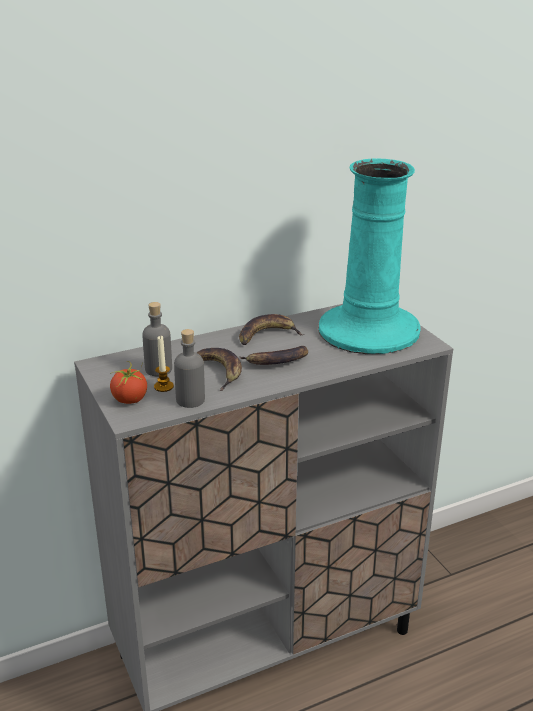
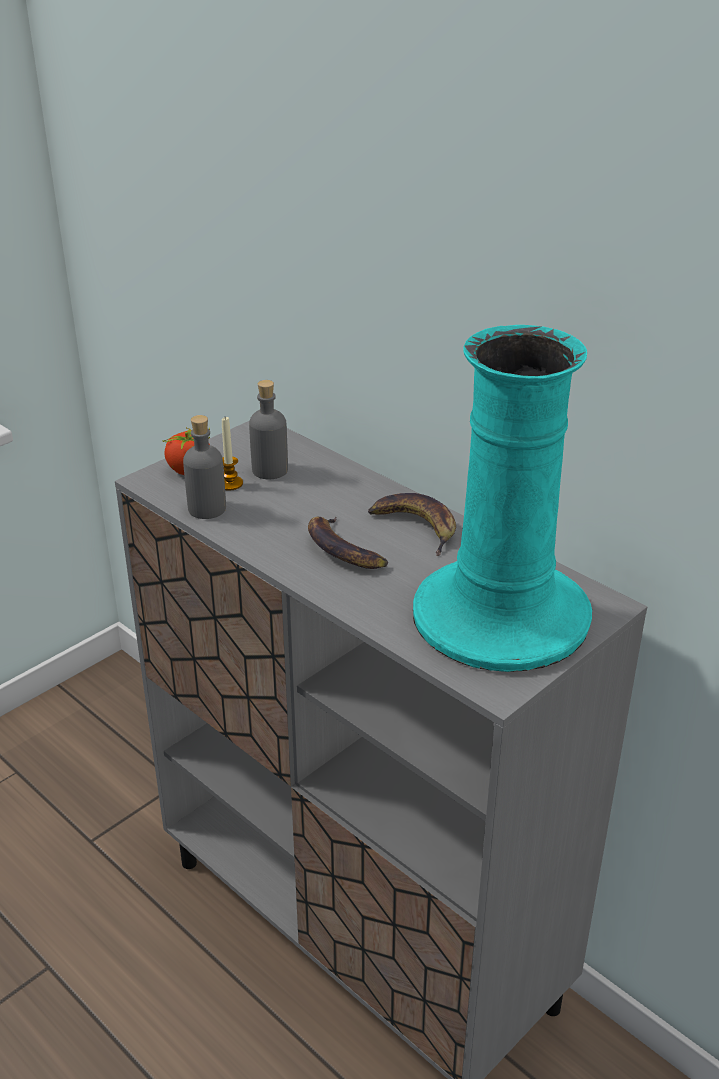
camera: 70 degrees right, 5 degrees up
(219, 371) = (289, 512): banana -> none

